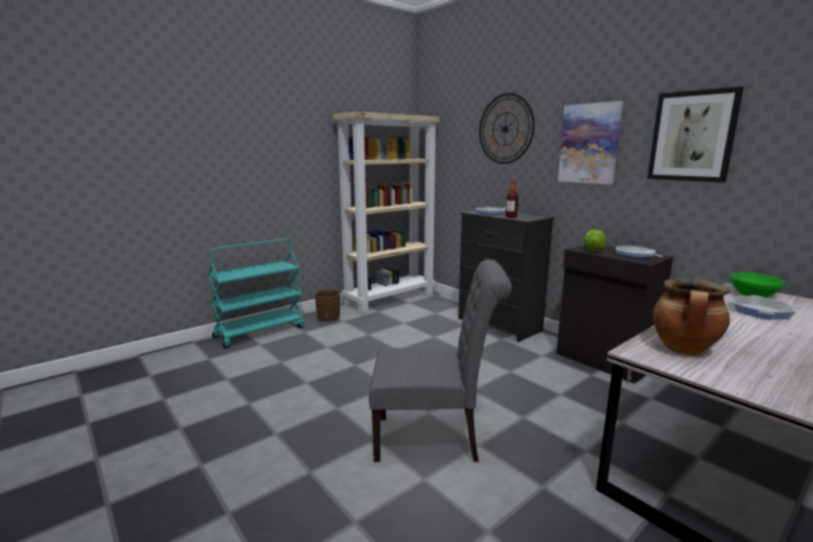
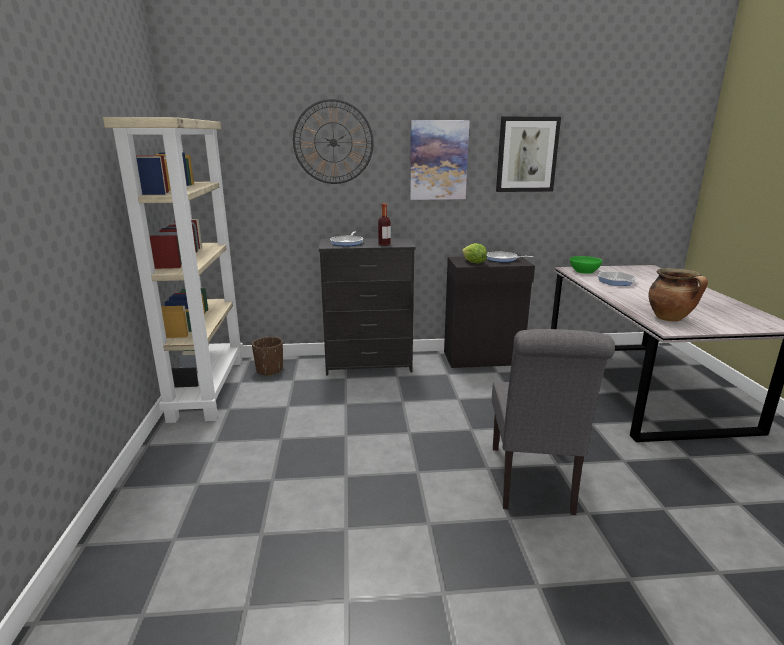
camera: 55 degrees left, 5 degrees up
(260, 331) = (126, 526): turquoise cart -> none
(328, 318) = (185, 449): brown planter -> brown planter (269, 370)
(434, 439) = (533, 483): grey chair -> grey chair turned 150 degrees clockwise

